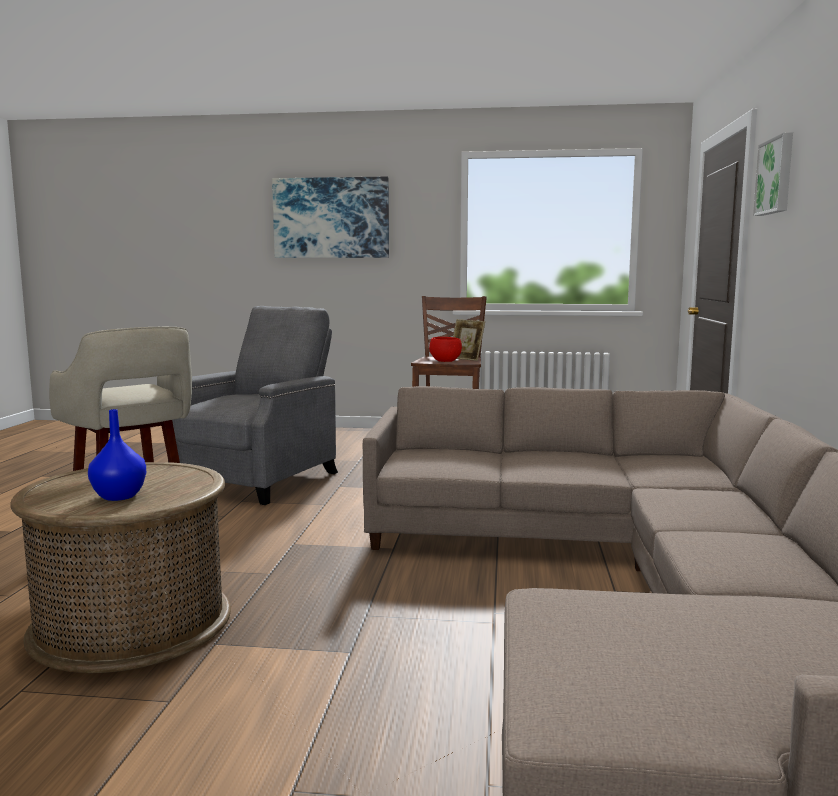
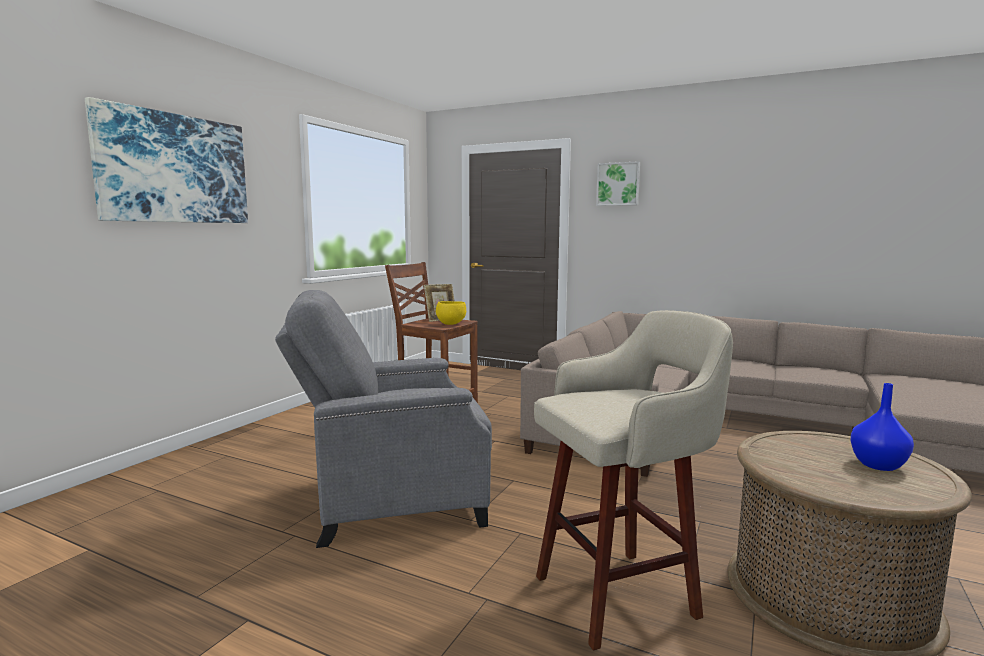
camera: 70 degrees left, 0 degrees up
(262, 479) = (391, 502): grey armchair -> grey armchair turned 60 degrees counterclockwise
(446, 361) = (451, 324): red bowl -> yellow bowl

